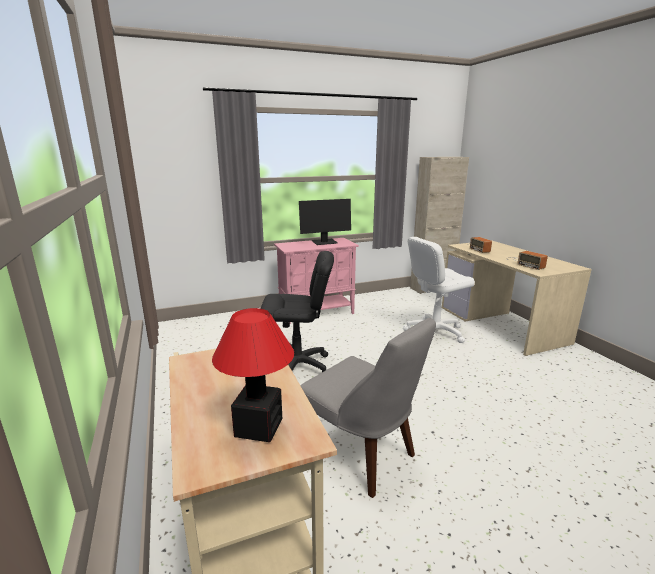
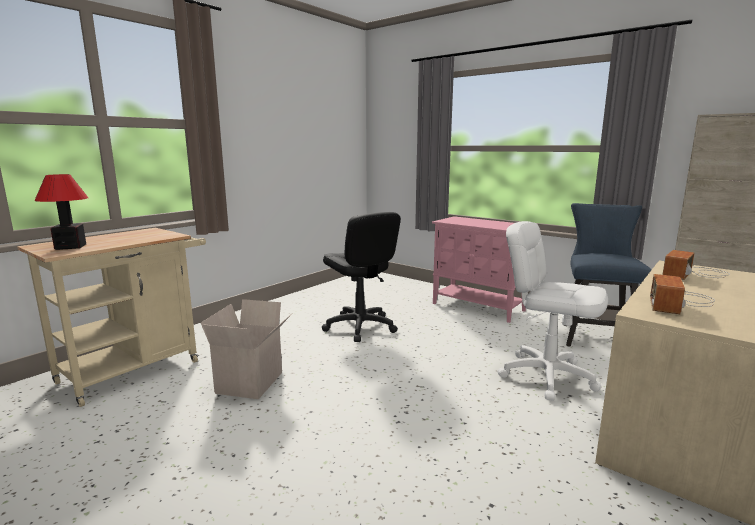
camera: 60 degrees right, 5 degrees down
(324, 242) = (496, 223): monitor -> none
(362, 455) = (251, 383): grey chair -> cardboard box
(396, 301) = (596, 335): none -> blue chair

